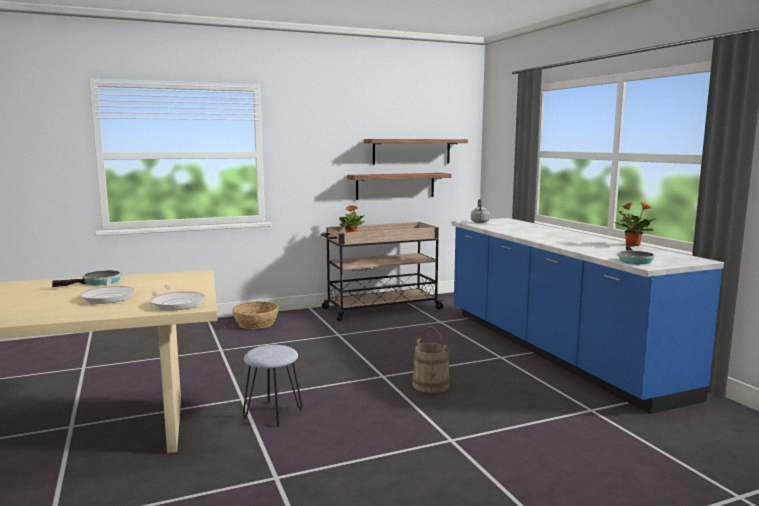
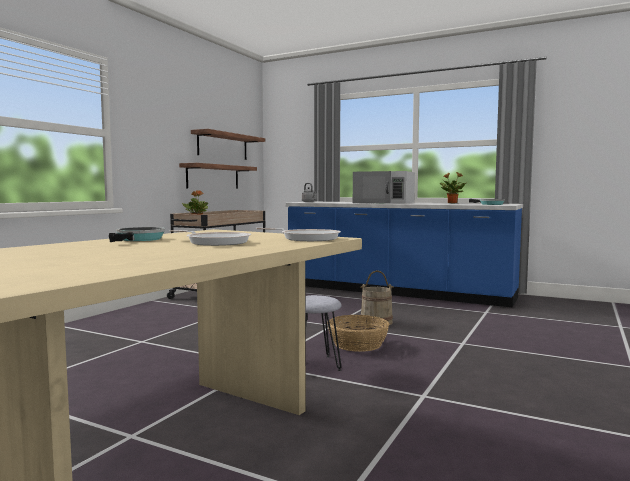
camera: 40 degrees left, 5 degrees down
(256, 323) = (127, 318): basket -> basket (357, 344)
(546, 234) = (384, 202): none -> white microwave

